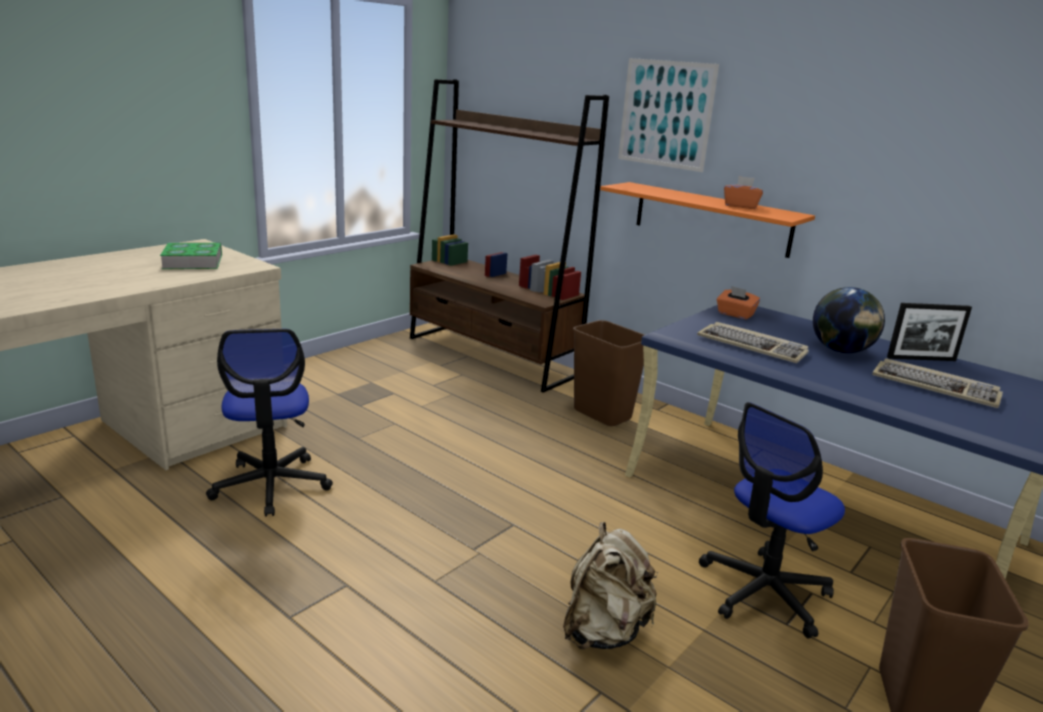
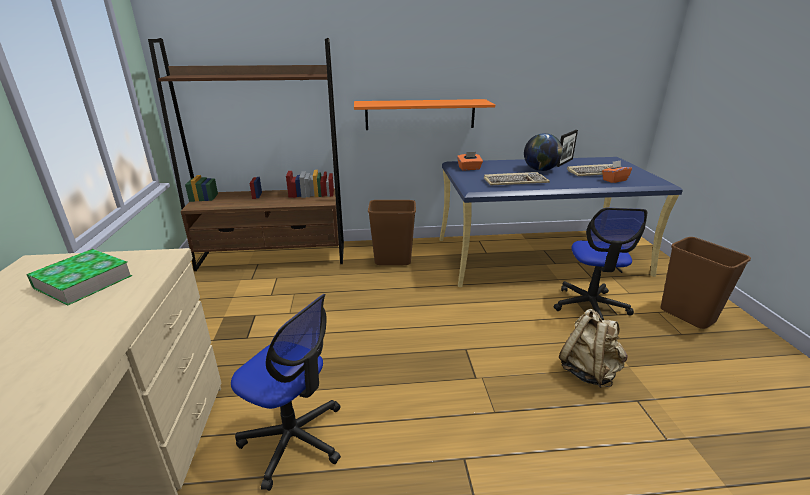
camera: 45 degrees left, 5 degrees up
(666, 114) = (375, 48): picture -> none
(741, 206) = (449, 101): orange tissue box -> orange tissue box (614, 180)

